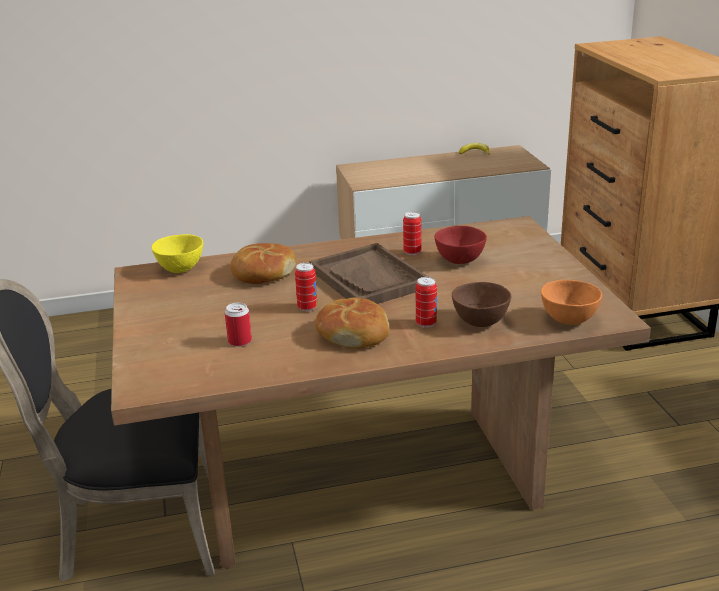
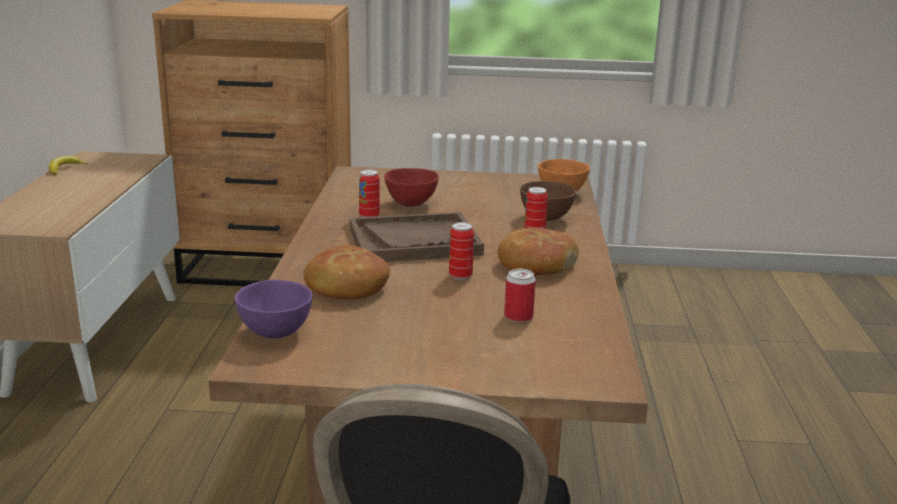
camera: 75 degrees left, 5 degrees down
(181, 269) = (275, 332): yellow bowl -> purple bowl

